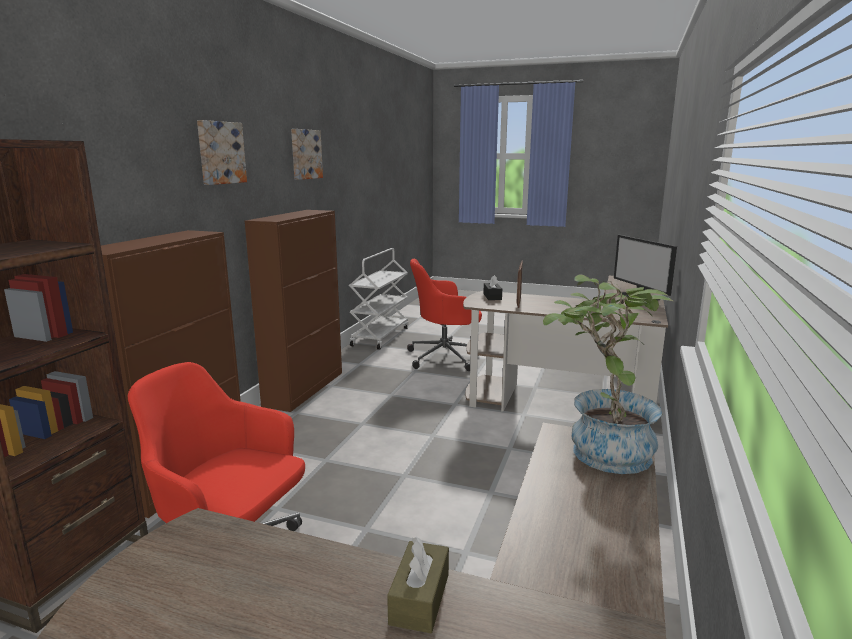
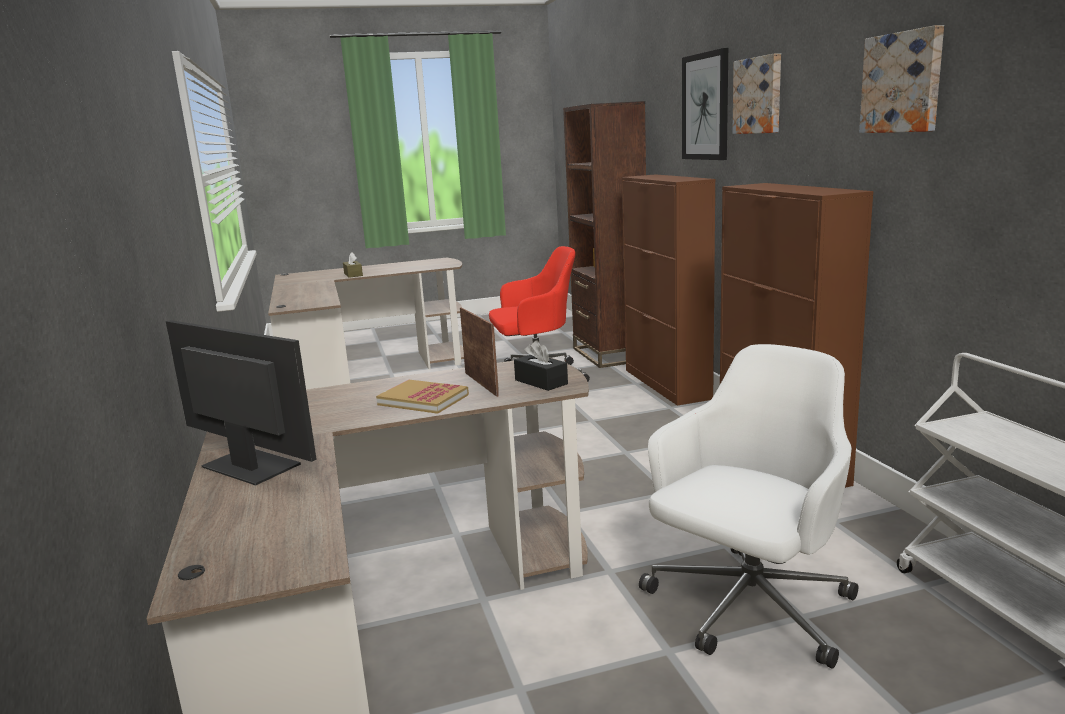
camera: 145 degrees right, 0 degrees up
(152, 158) = (705, 107): none -> picture
(445, 357) = (747, 608): red office chair -> white office chair
(554, 301) = (423, 400): none -> book
(599, 449) = (301, 303): potted plant -> none

